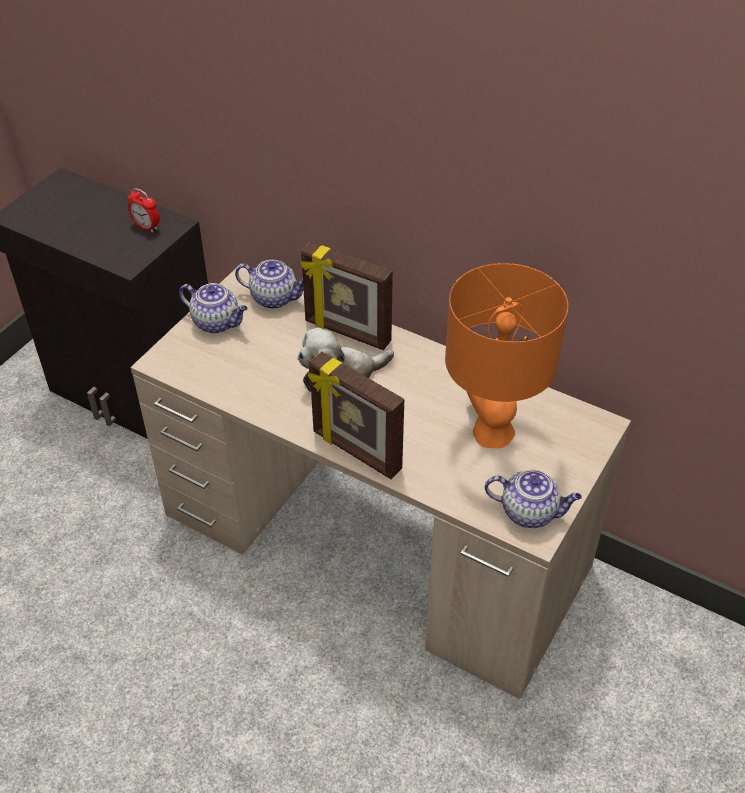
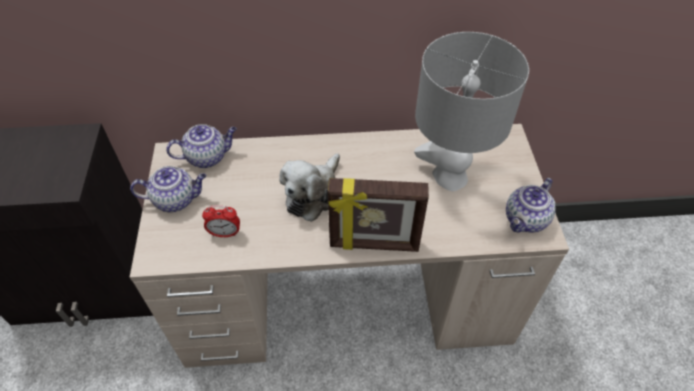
camera: 35 degrees left, 5 degrees up
(146, 227) = (56, 148): alarm clock -> alarm clock (225, 233)
(347, 332) = (286, 156): picture frame -> none
(492, 431) = (449, 177): orange table lamp -> grey table lamp
(530, 512) = (525, 220): teapot -> teapot turned 150 degrees clockwise

